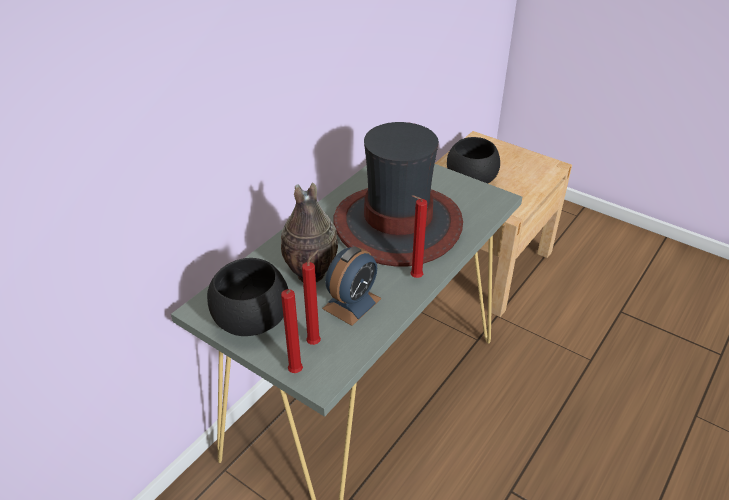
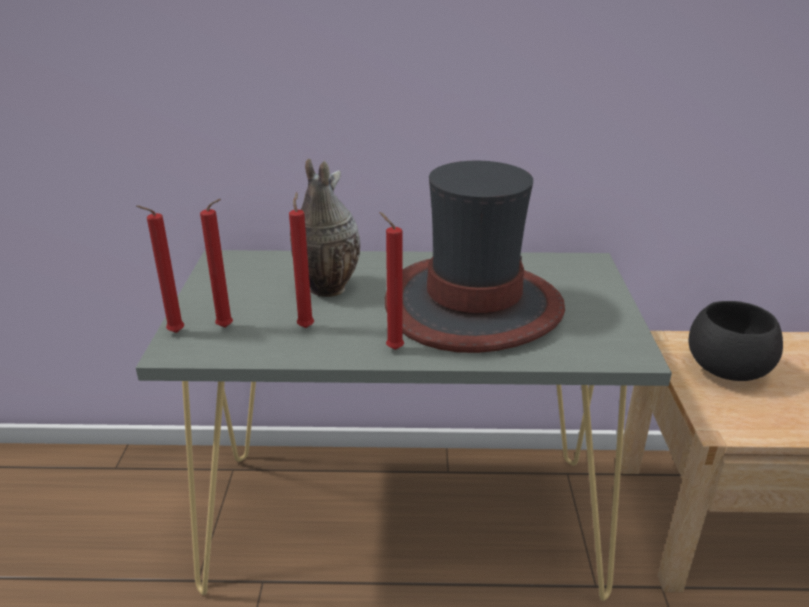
camera: 55 degrees right, 10 degrees down
(251, 321) = (228, 286): black bowl -> none
(352, 303) = (306, 326): alarm clock -> red candle

